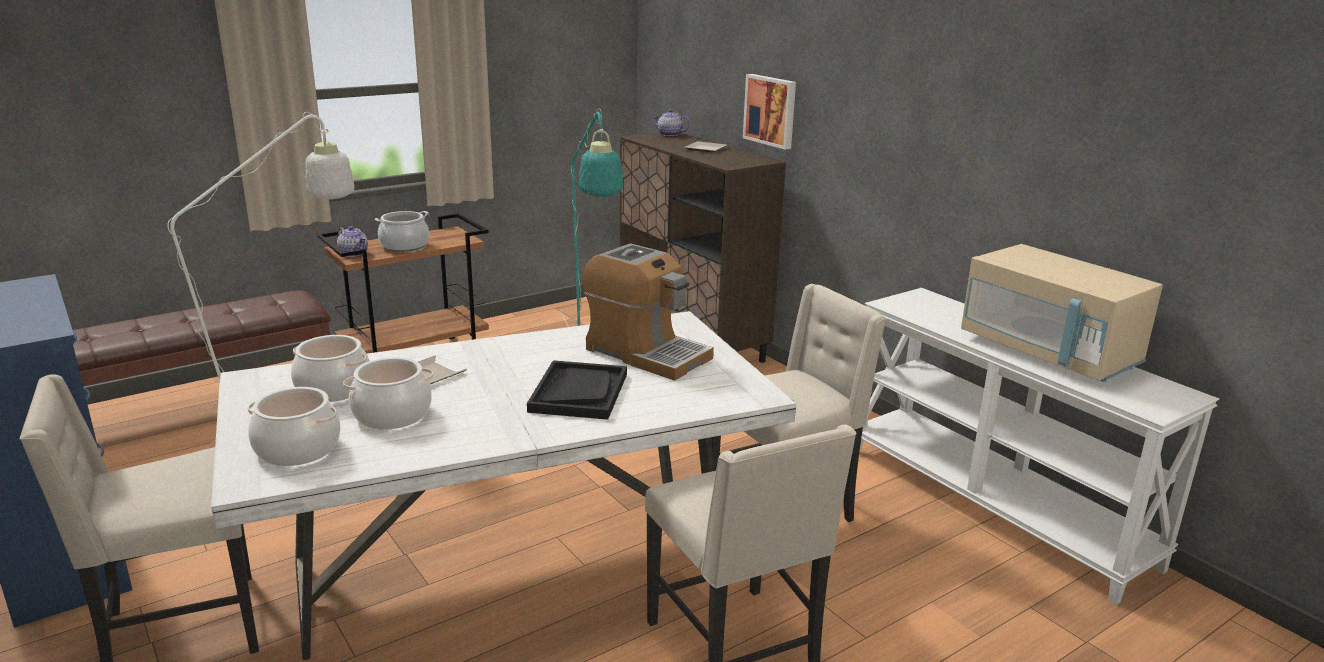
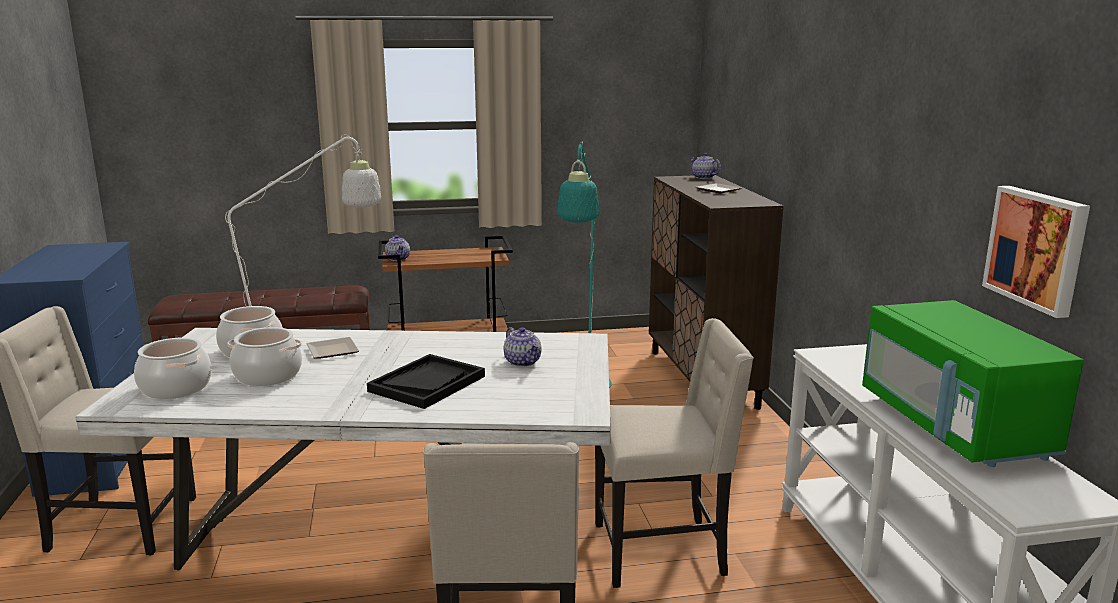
camera: 25 degrees right, 5 degrees down
(404, 246) = (442, 257): cooking pot -> none
(646, 353) = (523, 362): coffee machine -> teapot
(771, 110) = (778, 154): picture -> picture (1037, 248)
(1048, 353) = (953, 426): beige microwave -> green microwave

